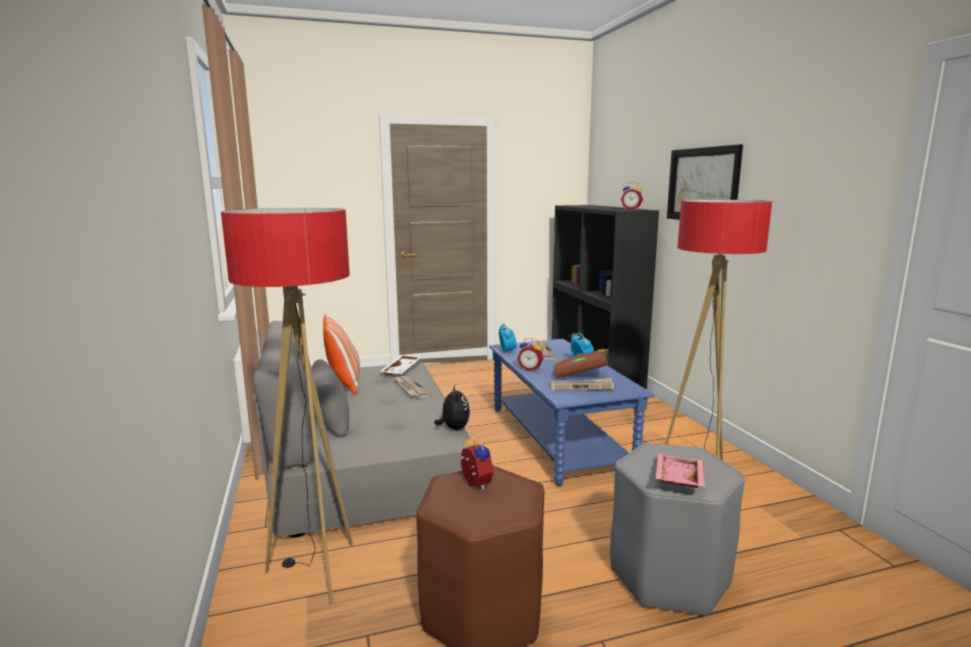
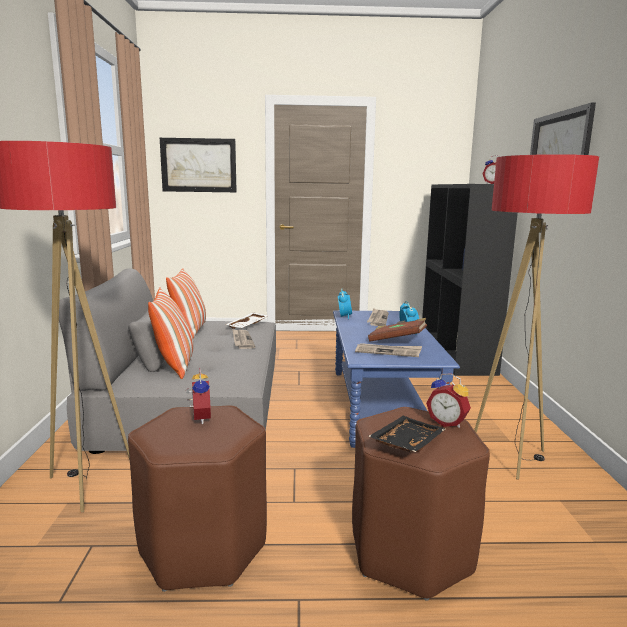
camera: 15 degrees right, 0 degrees up
(306, 191) = (198, 165): none -> picture
(363, 426) = (175, 365): none -> pillow
(454, 428) = (251, 376): plush toy -> none
(530, 369) = (353, 332): alarm clock -> alarm clock (447, 422)
(669, 577) = (411, 552): grey stool -> brown stool
(677, 479) = (406, 443): pink tray -> black tray

